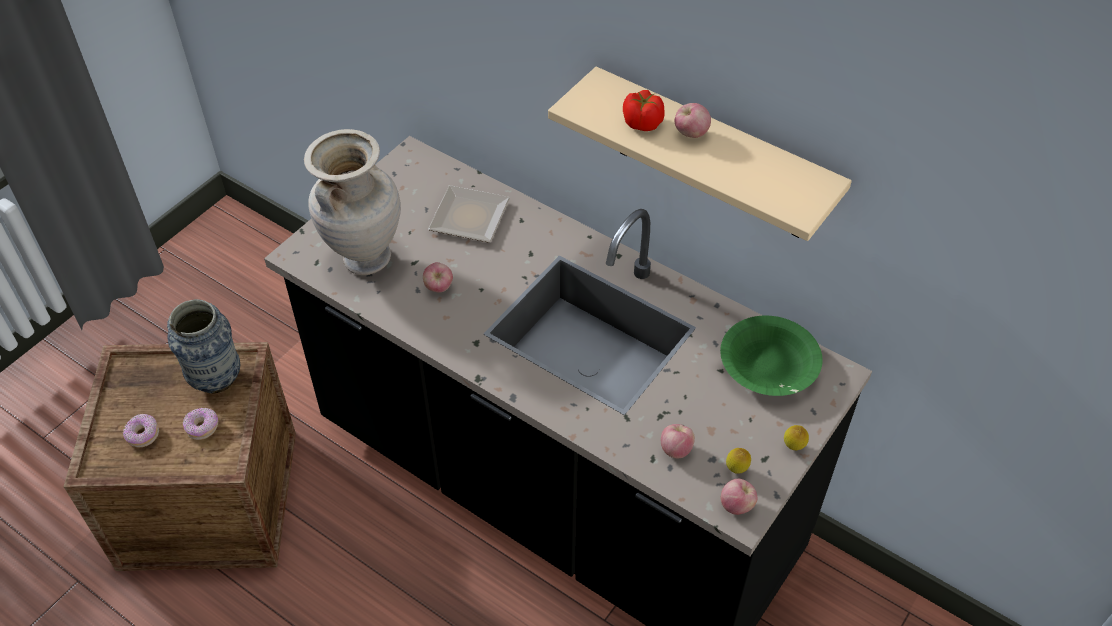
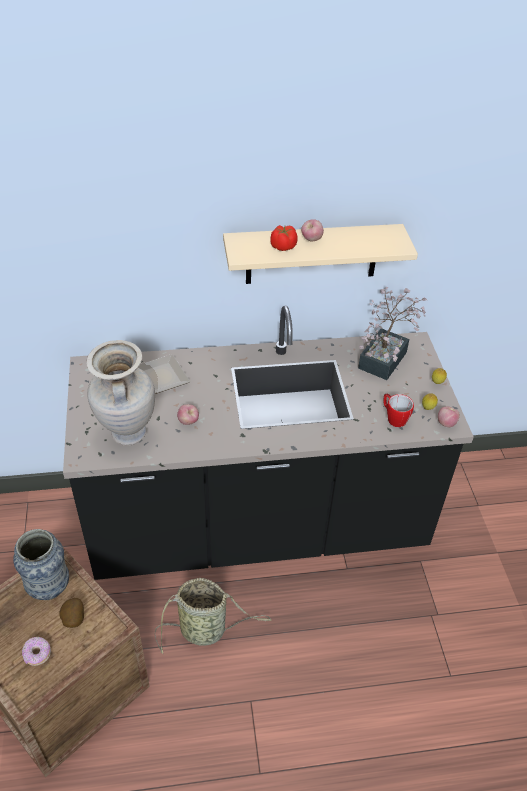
camera: 45 degrees left, 5 degrees down
(202, 428) = (73, 620): donut -> potato
(384, 558) = (206, 630): none -> basket
(676, 449) = (393, 418): apple -> mug
(768, 366) = (386, 356): green bowl -> potted plant

